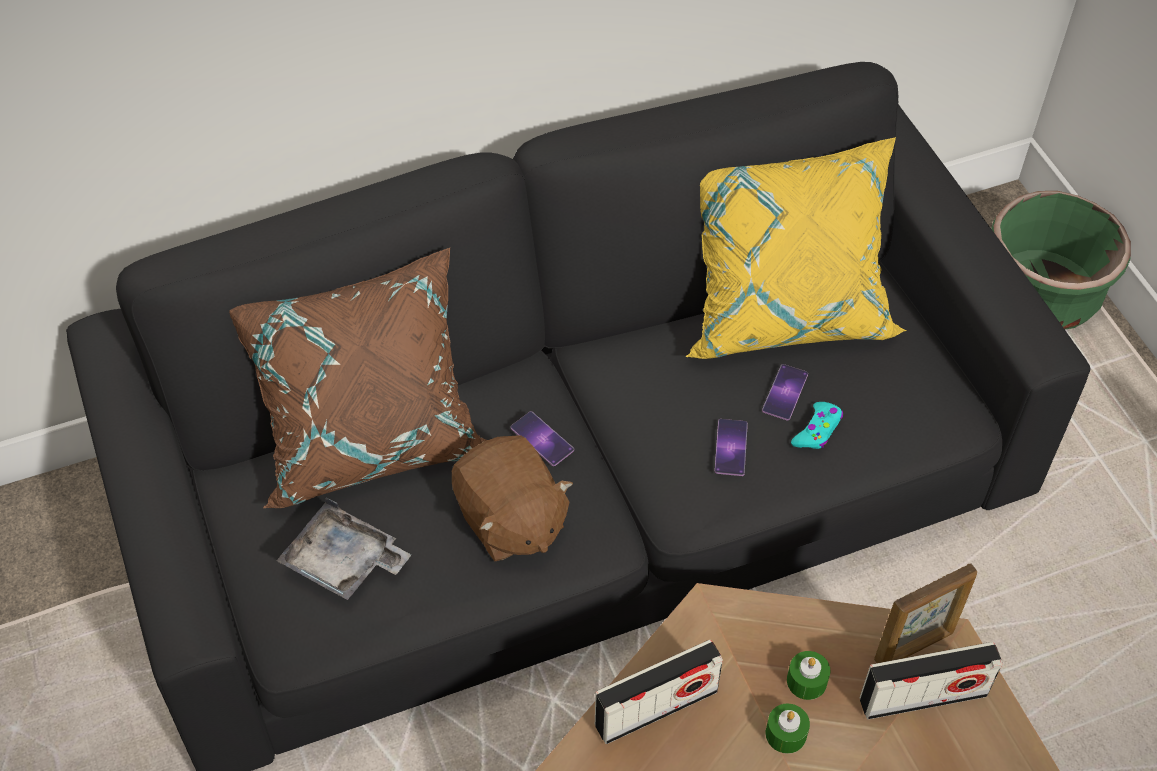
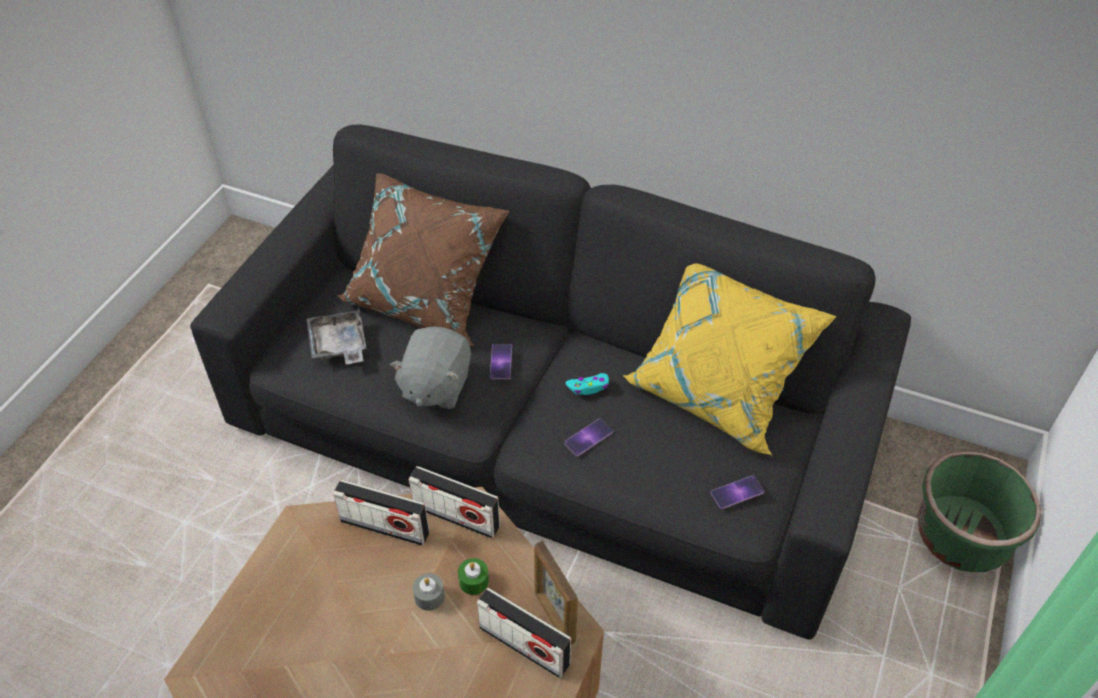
camera: 45 degrees right, 5 degrees down
(510, 520) = (435, 386): brown plush toy -> grey plush toy
(711, 634) = (456, 516): none -> radio
(785, 392) = (654, 433): phone -> phone (737, 492)
(786, 734) = (429, 596): green candle -> grey candle
(817, 431) = (647, 466): turquoise game controller -> turquoise game controller (588, 387)
(915, 646) = (554, 616): picture frame -> picture frame turned 45 degrees clockwise

